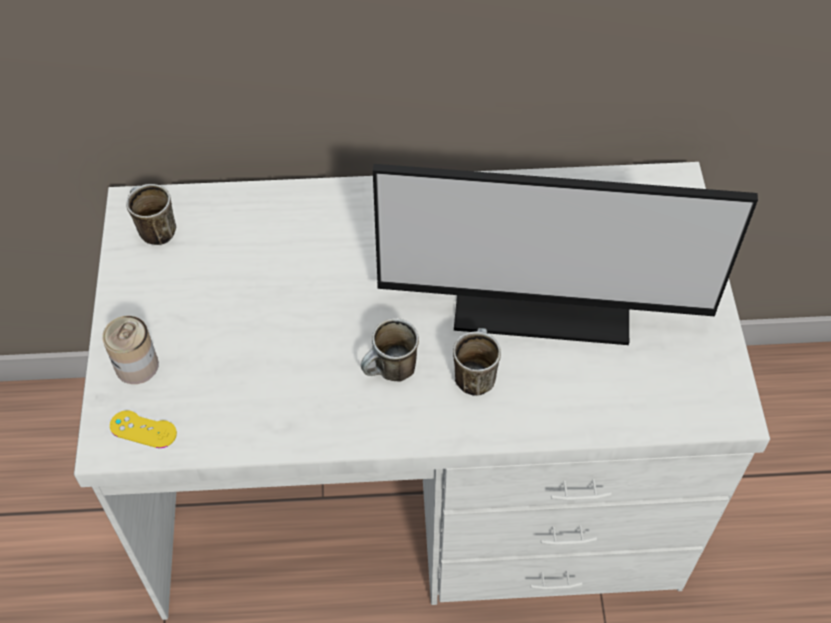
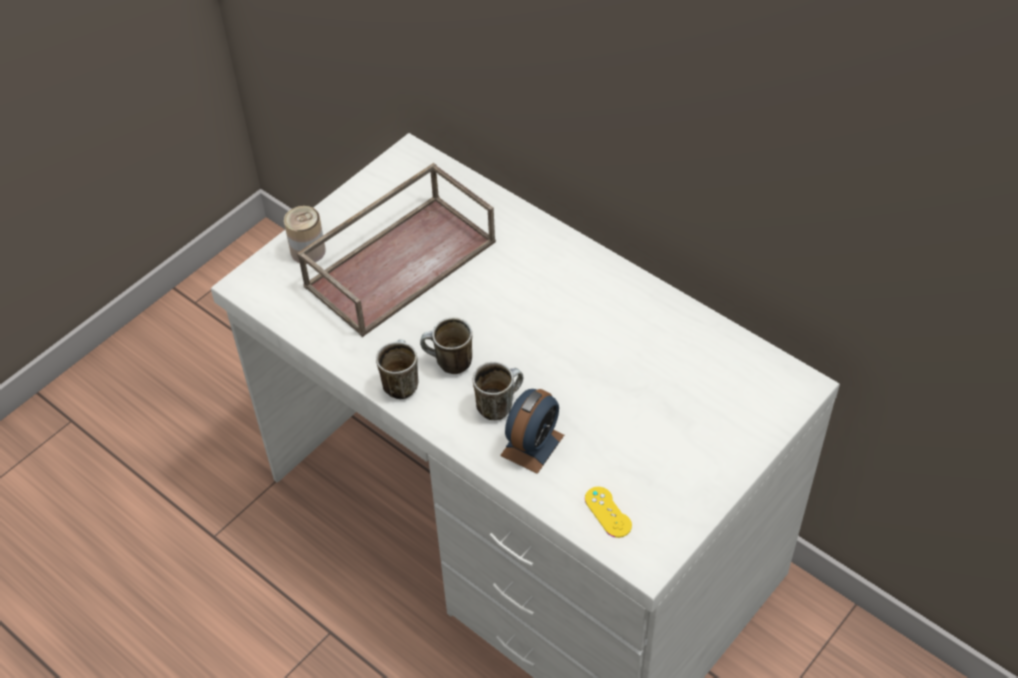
camera: 45 degrees right, 5 degrees down
(143, 429) = (271, 290): yellow game controller -> yellow game controller (608, 512)
(153, 230) = (405, 177): mug -> mug (400, 382)
(241, 312) = (401, 262): none -> brown tray
(540, 388) = (532, 445): none -> alarm clock
(542, 299) = (602, 392): monitor -> none

